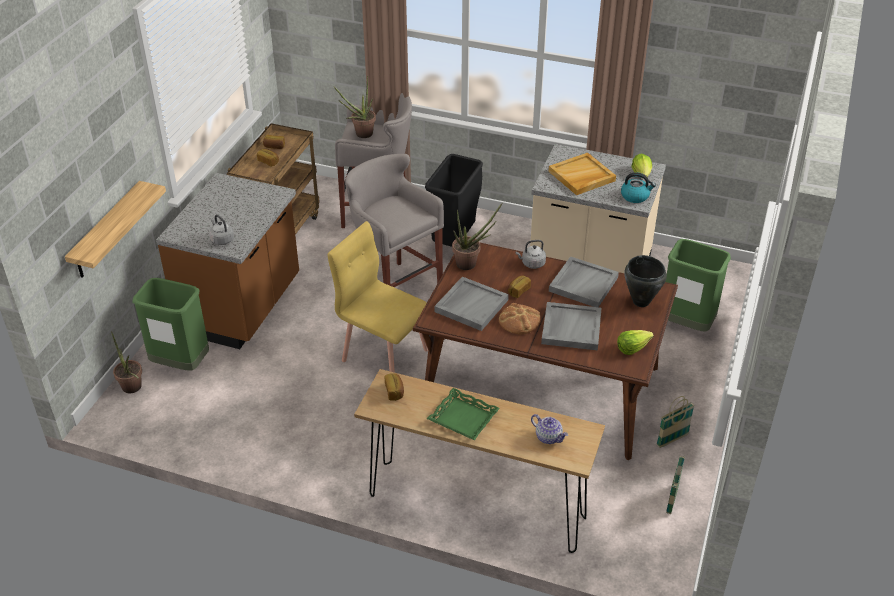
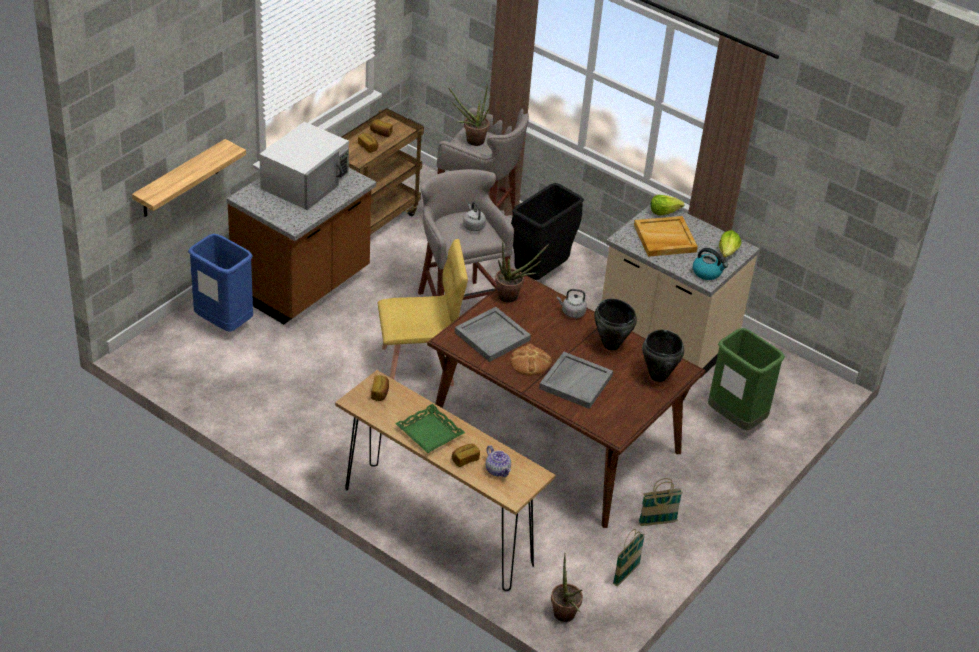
camera: 15 degrees right, 0 degrees up
(133, 389) = (171, 335): potted plant -> potted plant (565, 617)
(180, 364) = (223, 323): green trash can -> blue trash can
(221, 239) = (285, 213): grey kettle -> grey kettle (473, 226)
(228, 205) = (306, 182): none -> white microwave
(385, 354) = (418, 366): yellow chair -> yellow chair turned 120 degrees clockwise
(518, 291) = (544, 334): bread -> bread (465, 459)
(583, 284) = (611, 344): grey tray -> black cooking pot
(632, 347) = (624, 415): lettuce -> lettuce (664, 211)

